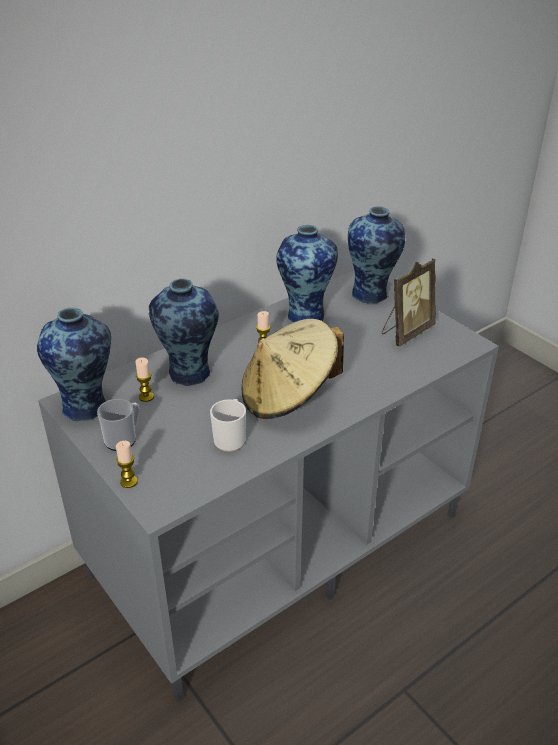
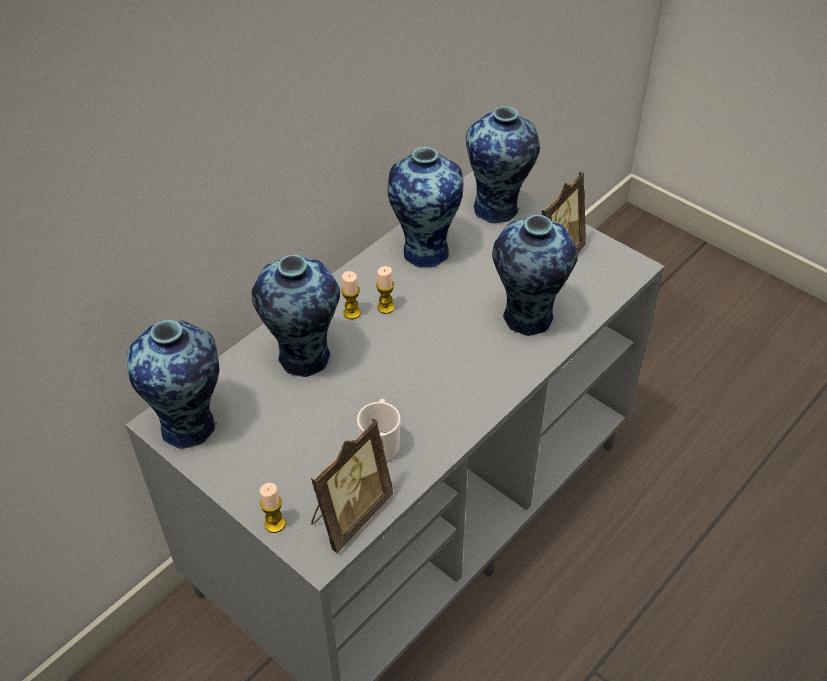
camera: 10 degrees left, 10 degrees up
(123, 439) = (250, 465): mug -> none
(146, 397) = (261, 400): candle -> candle (352, 313)
(190, 483) = (349, 514): none -> picture frame
(288, 396) = (434, 374): beige hat -> none
(375, 368) = (527, 319): none -> vase

